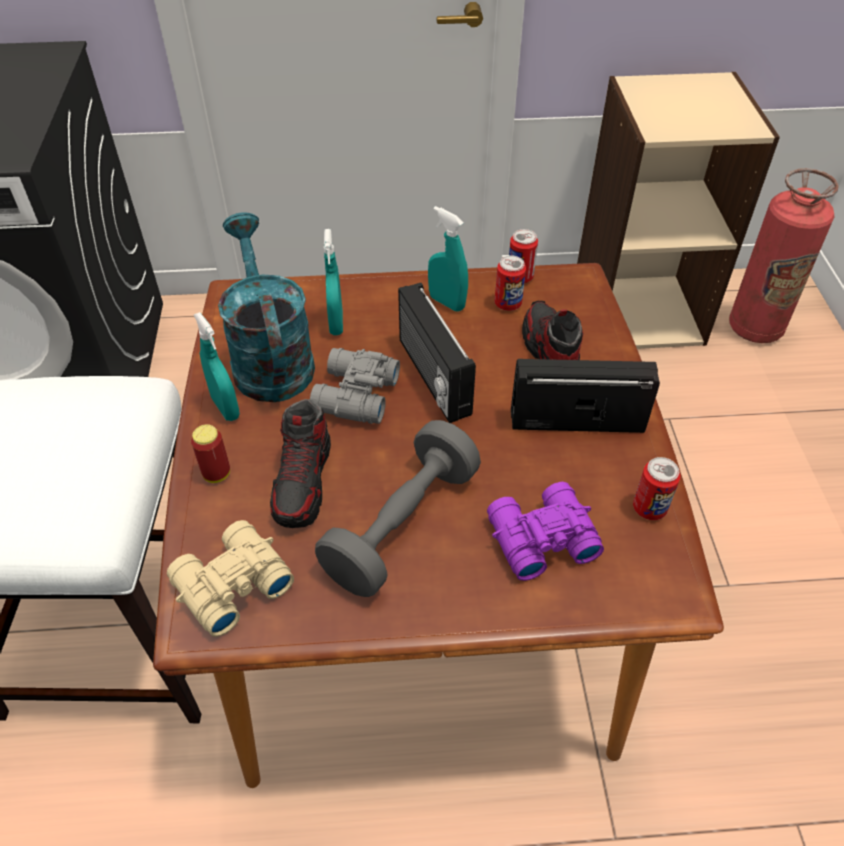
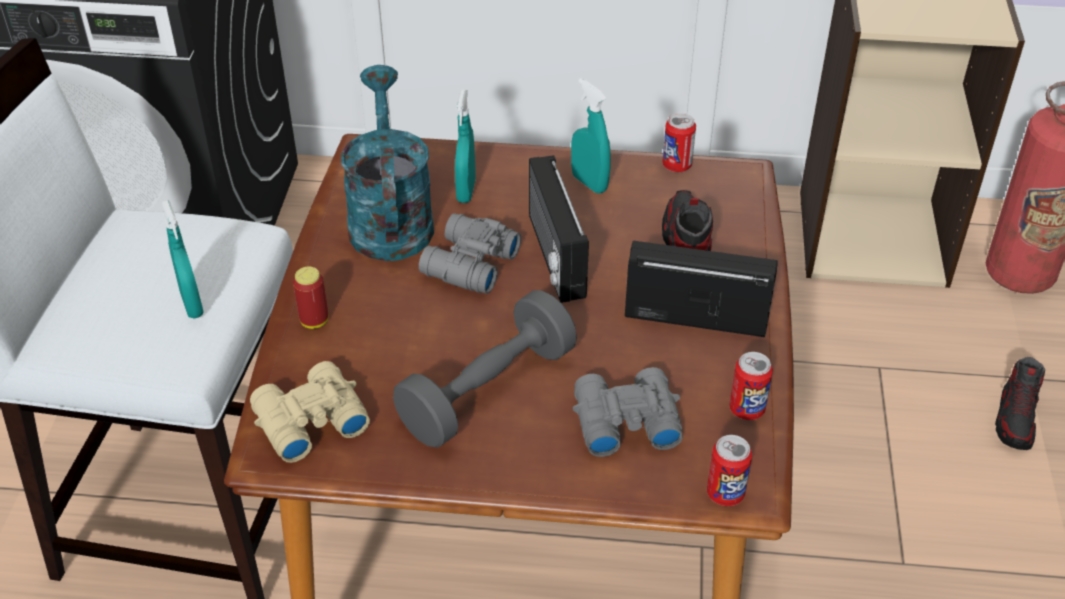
camera: 10 degrees right, 5 degrees down
(225, 408) = (335, 260): turquoise spray bottle -> turquoise spray bottle (192, 305)
(303, 482) = (398, 339): shoe -> shoe (1015, 419)
(507, 304) = (655, 192): can -> can (725, 493)
(539, 538) = (623, 421): purple binoculars -> grey binoculars

